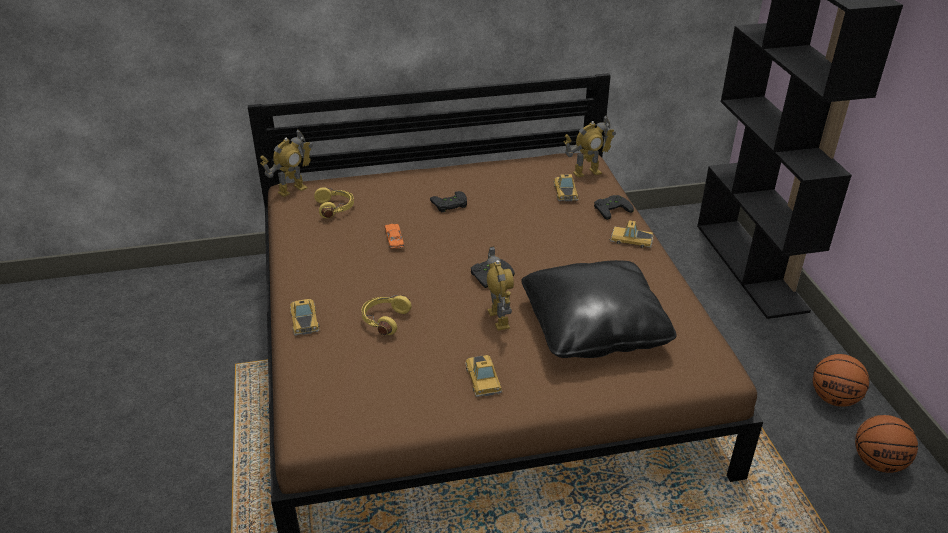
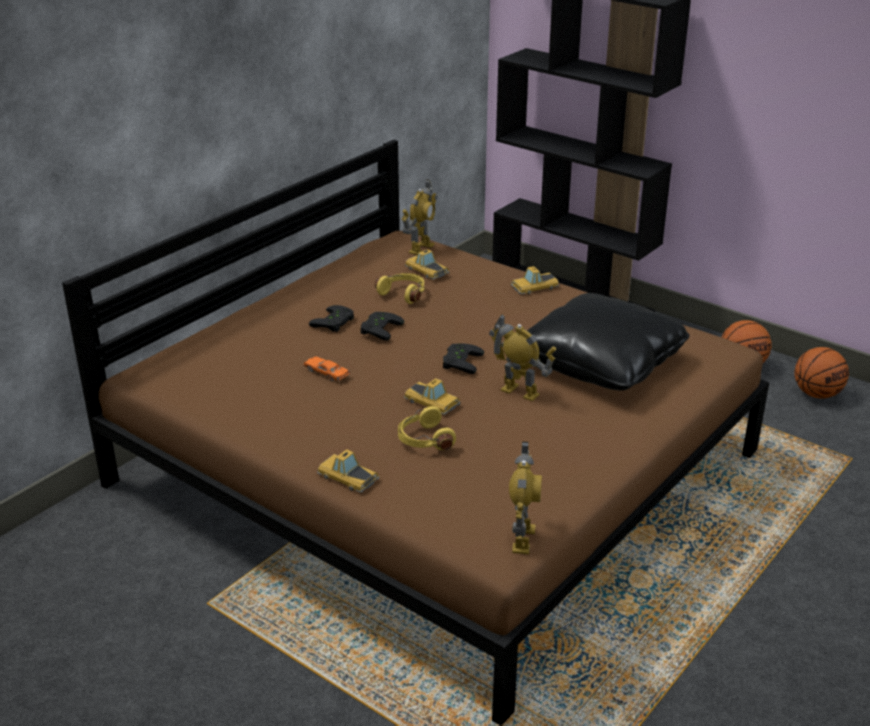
camera: 40 degrees left, 5 degrees down
(292, 190) = (141, 375): toy robot -> toy robot (522, 539)
(335, 208) = (220, 371): yellow headphones -> yellow headphones (404, 293)
(483, 379) = (576, 441): toy car -> toy car (432, 402)
(611, 208) = (483, 269): black game controller -> black game controller (378, 328)

